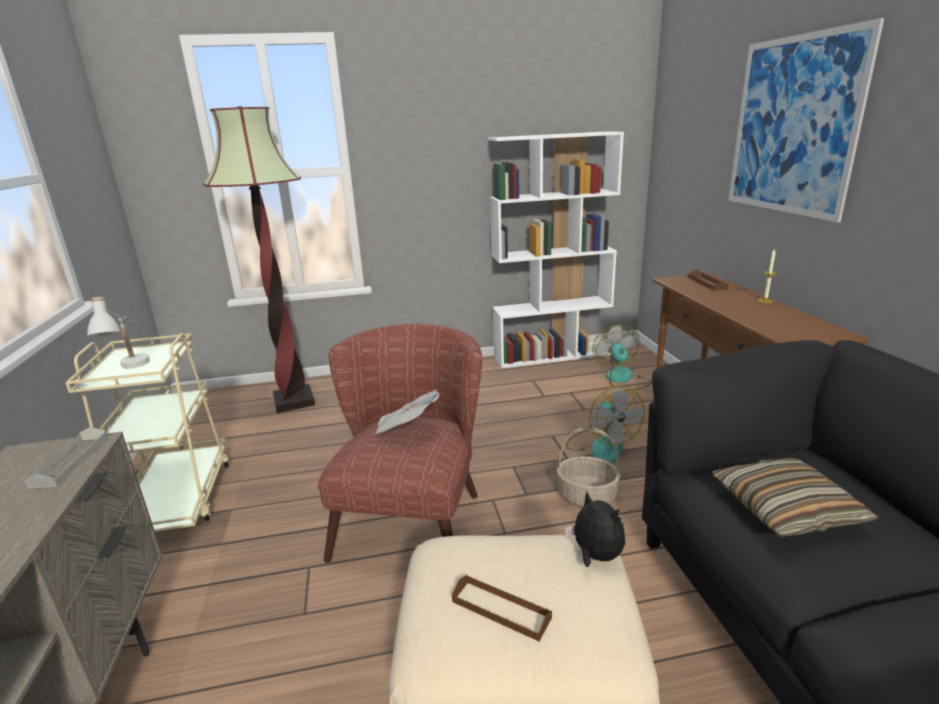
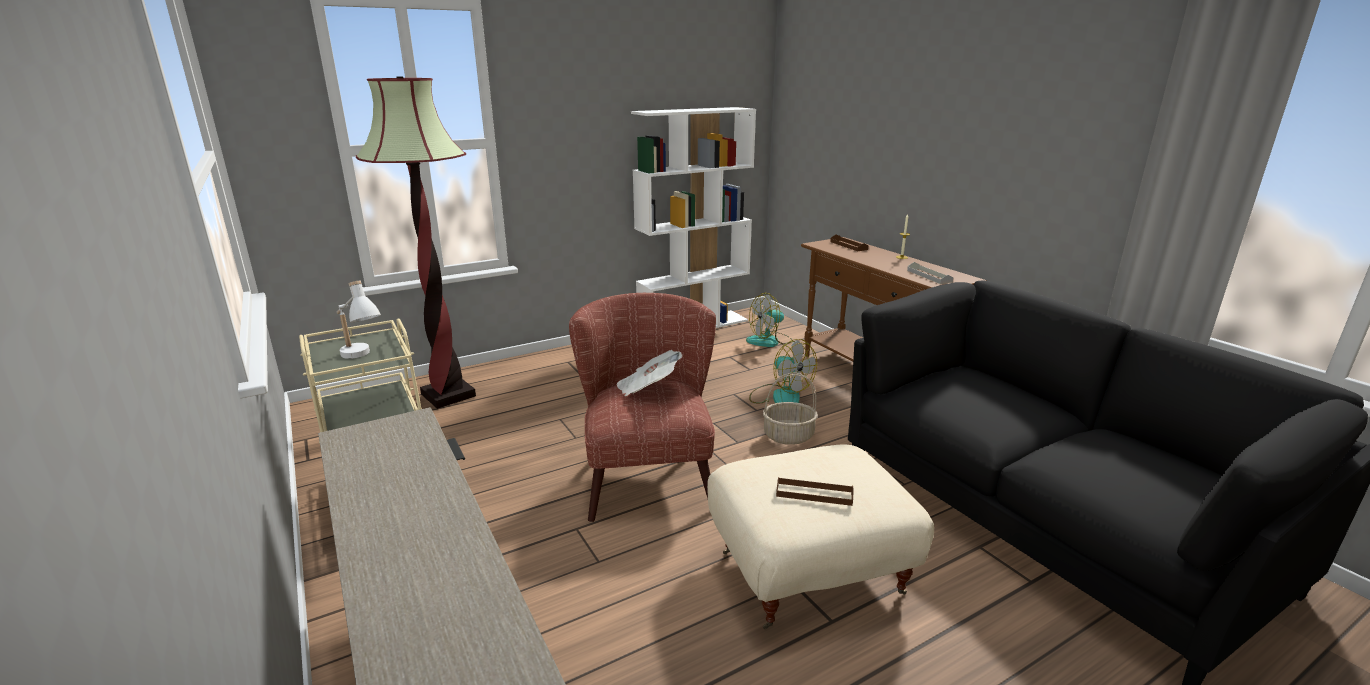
camera: 20 degrees left, 0 degrees up
(70, 461) = (411, 434): grey tray -> grey tray (929, 276)
(595, 556) = (855, 454): plush toy -> none
(622, 379) = (769, 341): fan -> fan turned 90 degrees counterclockwise
(785, 509) = (968, 402): pillow -> none
(792, 126) = (913, 114): picture -> none

